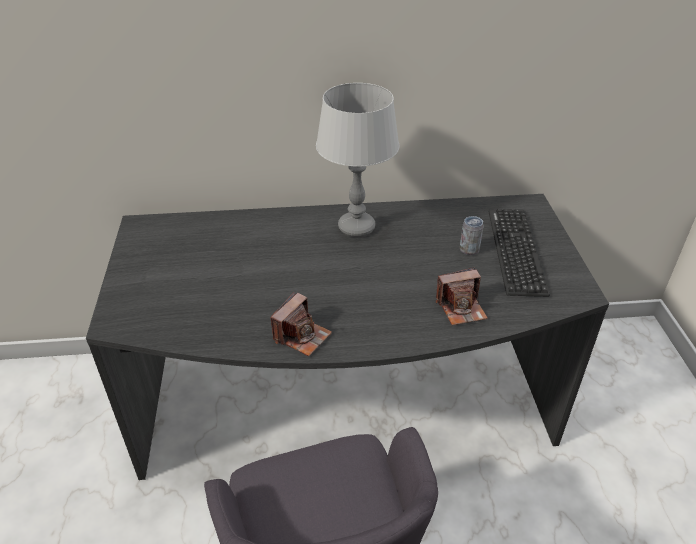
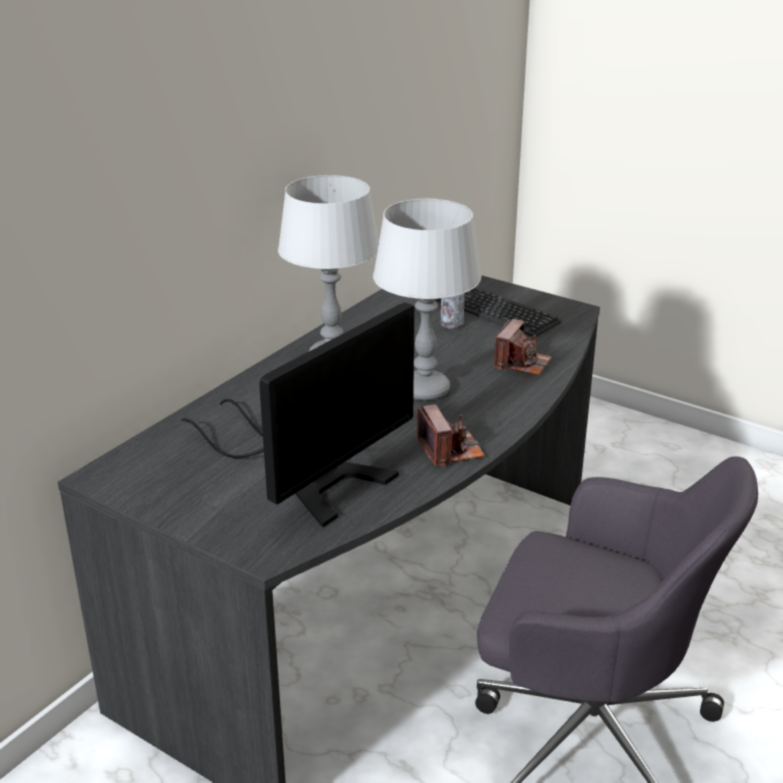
camera: 50 degrees left, 10 degrees down
(211, 294) = (310, 475): none -> monitor
(365, 285) = (425, 390): none -> grey table lamp

